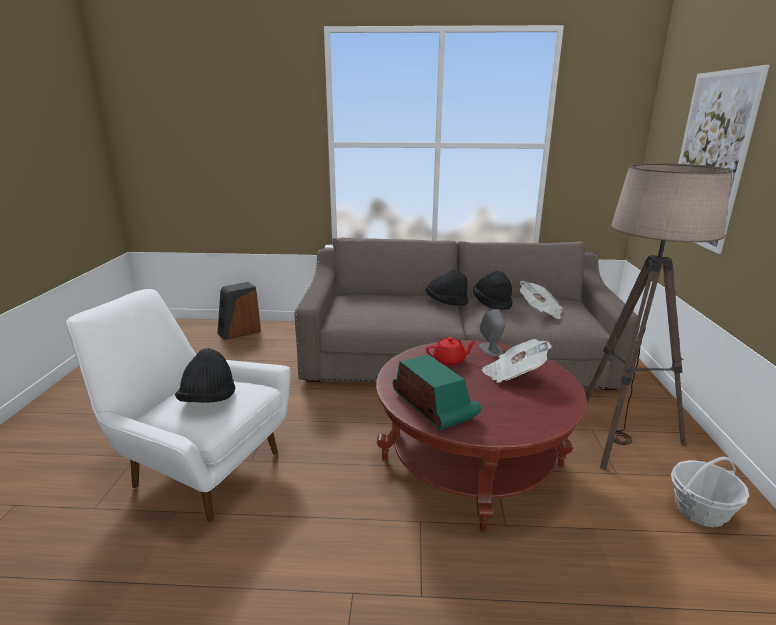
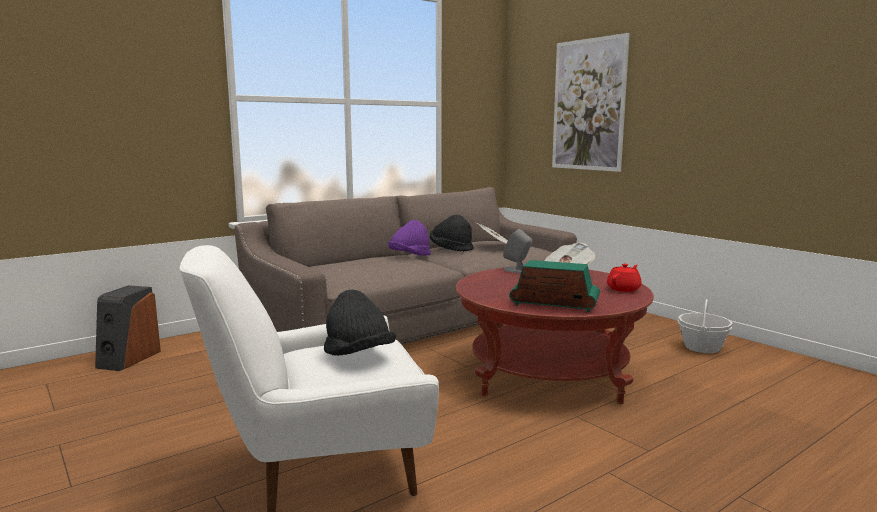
camera: 40 degrees left, 10 degrees down
(446, 302) = (409, 256): black hat -> purple hat
(450, 360) = (504, 281): red teapot -> red teapot (624, 289)
(621, 438) = (611, 329): floor lamp -> none

